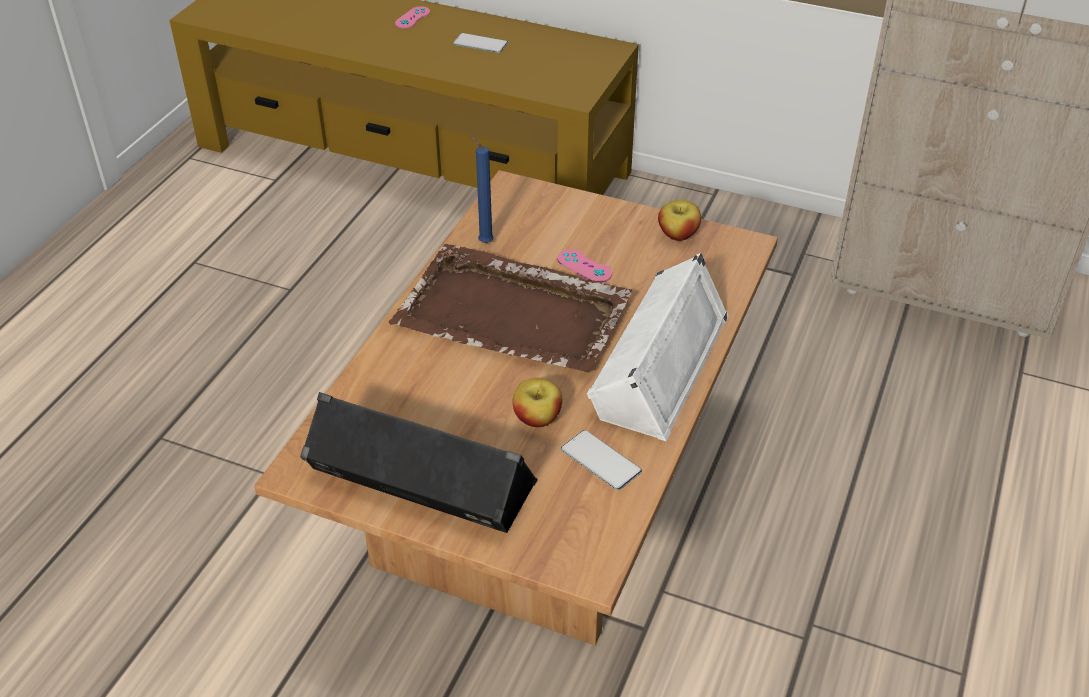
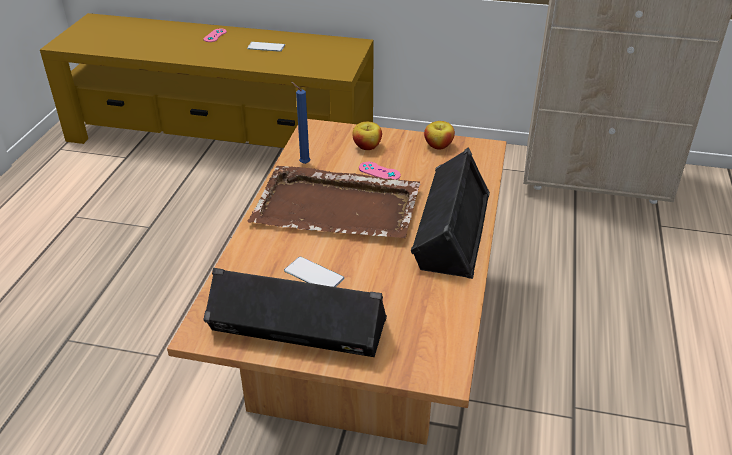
camera: 10 degrees left, 5 degrees down
(537, 418) = (374, 274): apple -> apple (367, 146)
(601, 460) = (429, 297): phone -> phone (314, 275)
(657, 363) = (449, 227): white speaker -> black speaker

